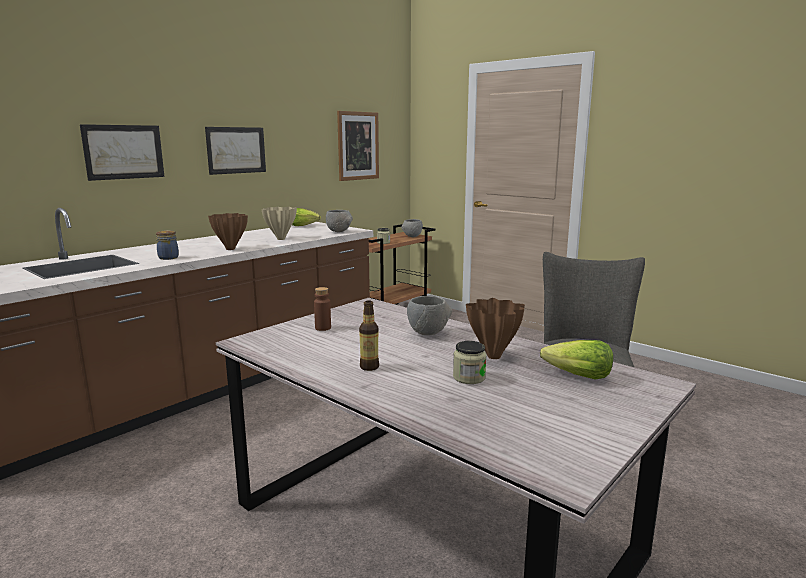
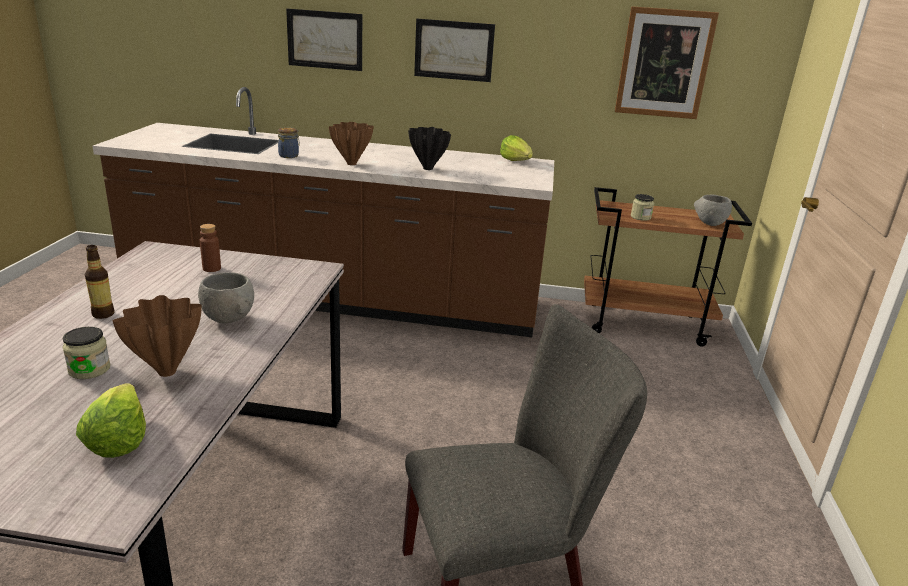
camera: 55 degrees right, 10 degrees up
(280, 239) = (427, 168): beige vase -> black vase
(339, 232) = (510, 180): grey bowl -> none

